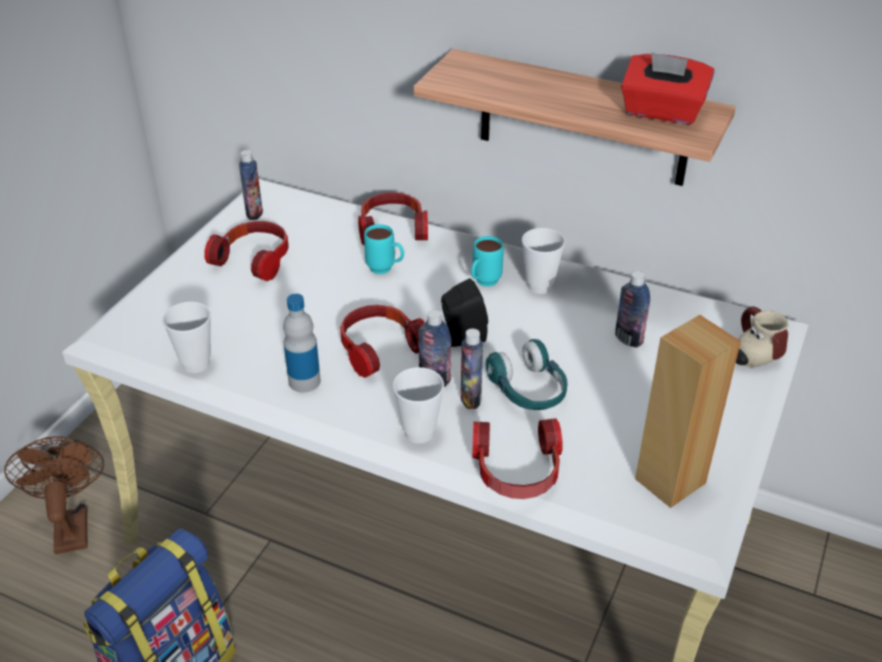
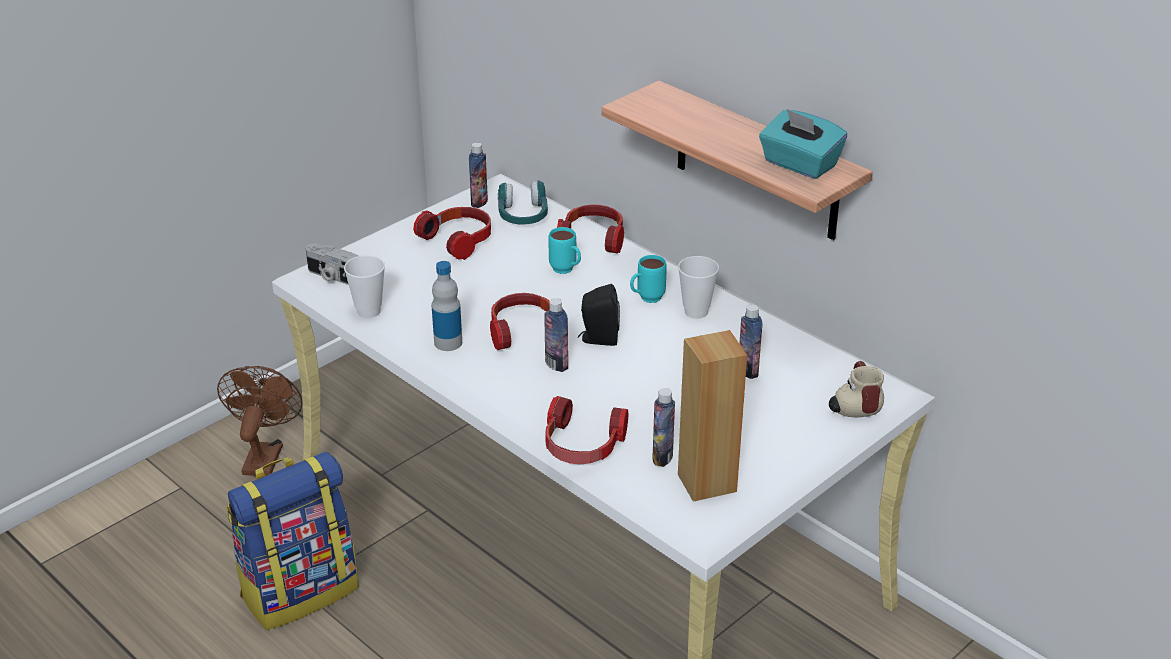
camera: 20 degrees right, 5 degrees down
(134, 331) = (332, 277): none -> camera
(419, 432) = (519, 400): cup -> none
(470, 398) = (577, 385): bottle -> bottle (662, 457)
(528, 390) = (631, 390): turquoise headphones -> turquoise headphones (523, 215)
(662, 112) = (799, 164): red tissue box -> turquoise tissue box

